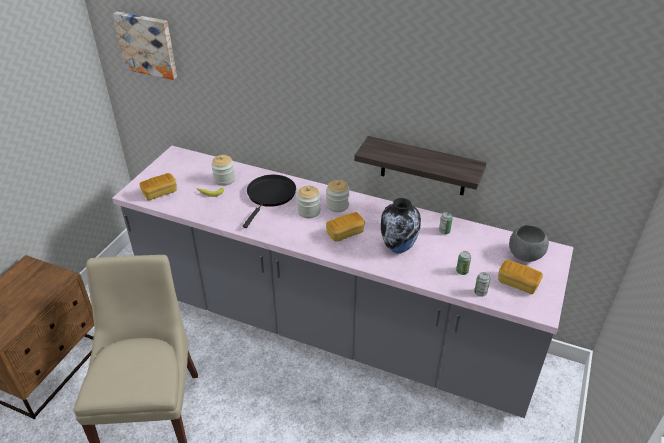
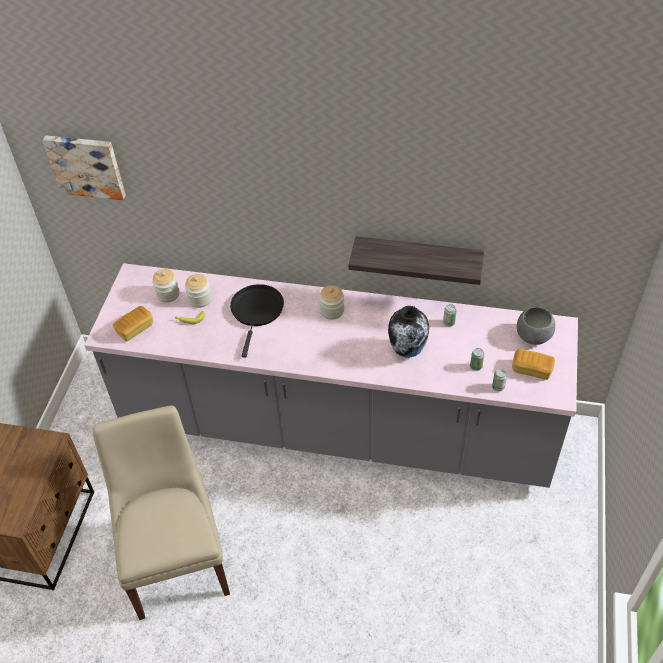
camera: 10 degrees left, 10 degrees up
(309, 211) = (304, 324): jar -> jar (168, 294)
(345, 233) = (349, 343): bread -> none

